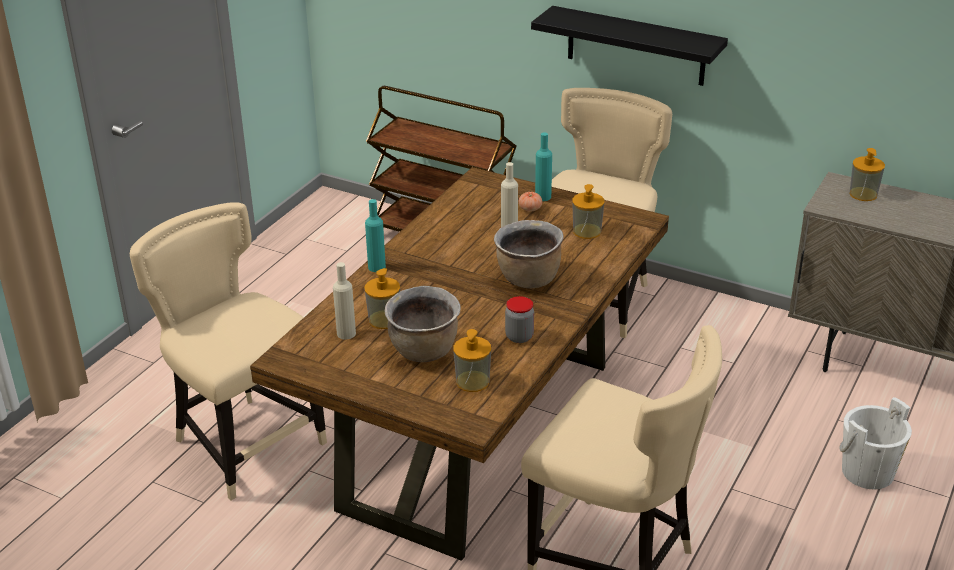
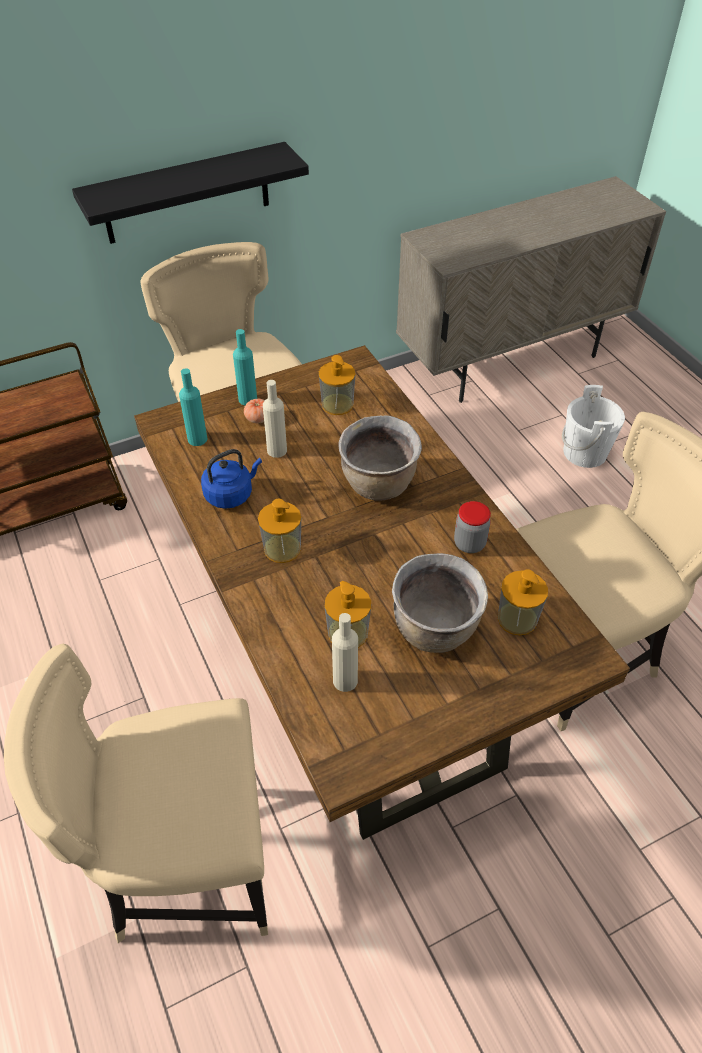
camera: 55 degrees left, 15 degrees up
(376, 267) = (241, 587): turquoise bottle -> turquoise bottle (197, 439)
(448, 230) = (231, 494): none -> blue kettle
(863, 194) = (451, 237): soap dispenser -> soap dispenser (282, 548)

